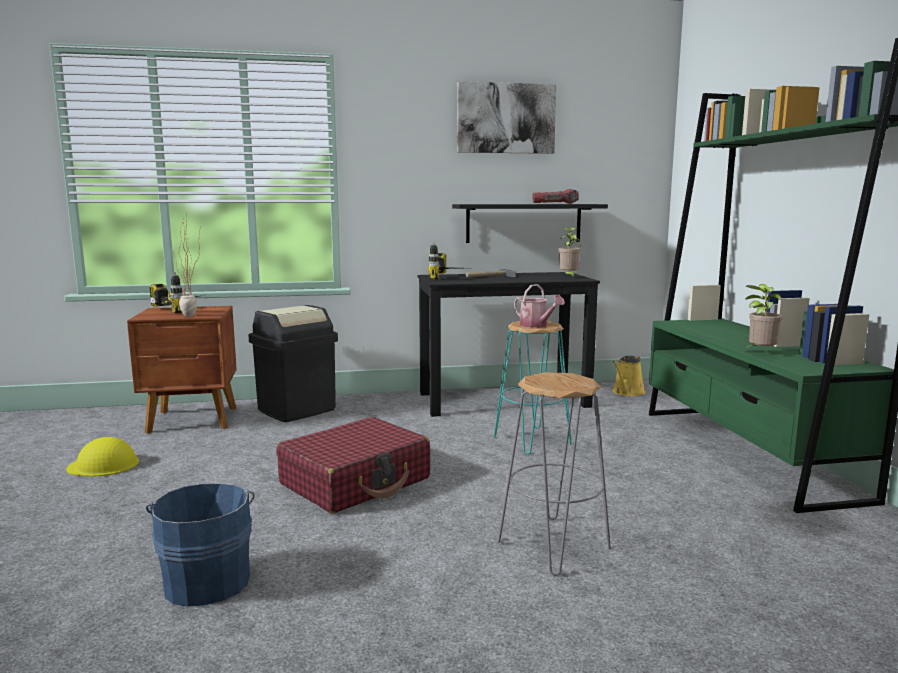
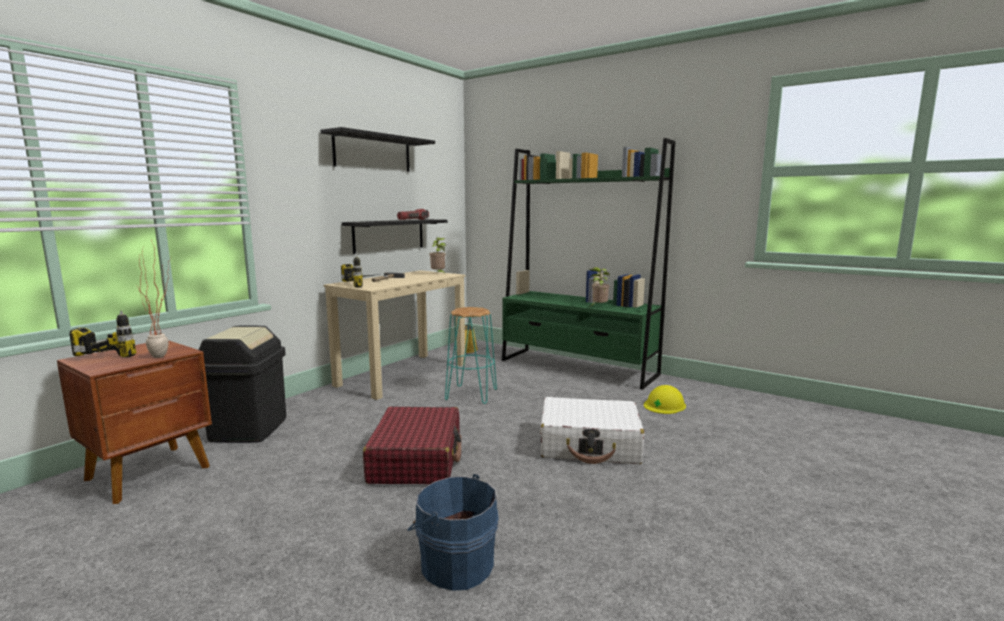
camera: 45 degrees left, 0 degrees up
(104, 465) = (136, 548): yellow hard hat -> yellow hard hat (664, 405)
(503, 399) = (403, 374): black desk -> beige desk
(506, 118) = (373, 153): picture -> black shelf
(536, 325) = (474, 310): watering can -> none
(554, 545) = (590, 445): grey stool -> white suitcase

